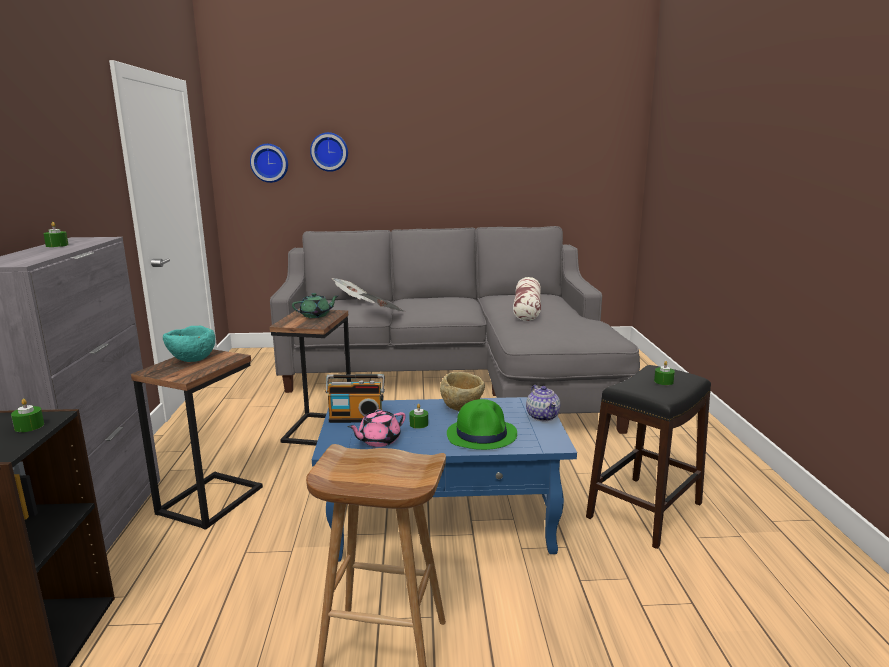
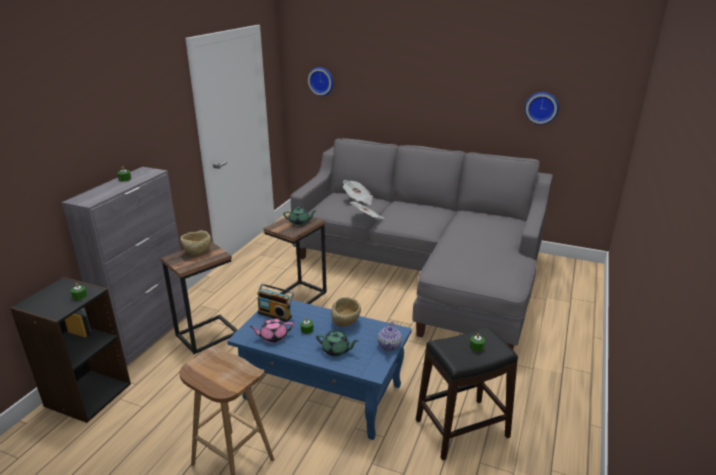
camera: 25 degrees right, 10 degrees up
(192, 360) = (197, 252): turquoise bowl -> beige bowl
(329, 152) = (364, 76): wall clock -> wall clock (541, 107)
(482, 434) = (336, 350): green hat -> green teapot
(527, 309) = (472, 236): pillow -> none

